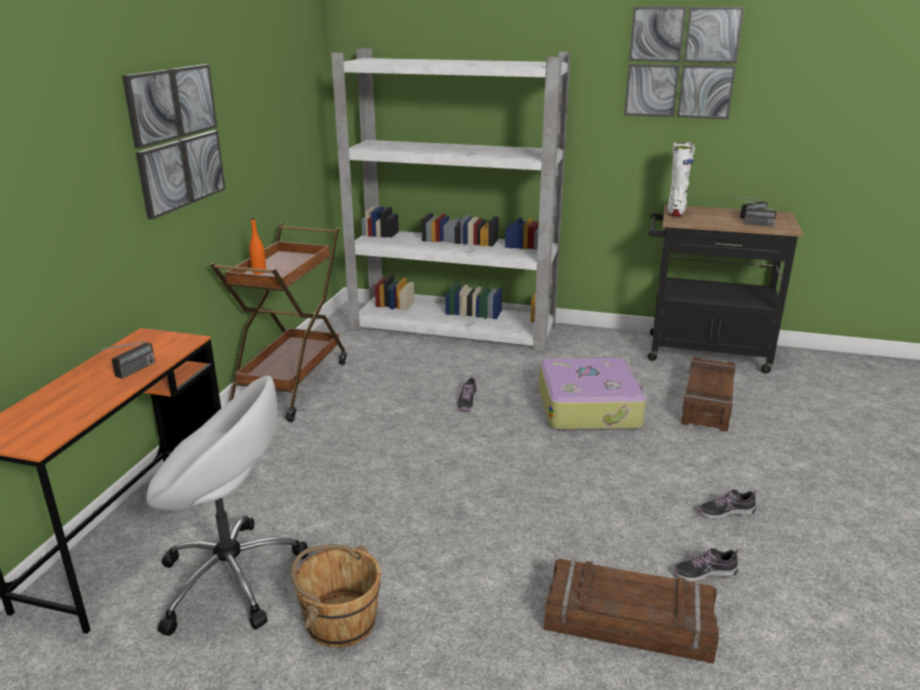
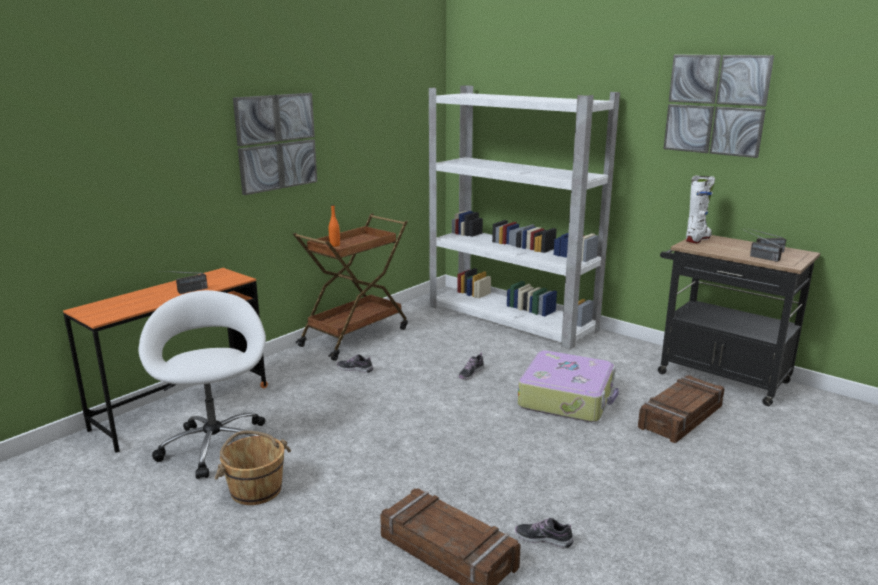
camera: 25 degrees right, 5 degrees down
(234, 578) = (217, 446): white office chair -> white office chair turned 135 degrees counterclockwise
(725, 512) = (609, 502): shoe -> shoe (355, 369)

